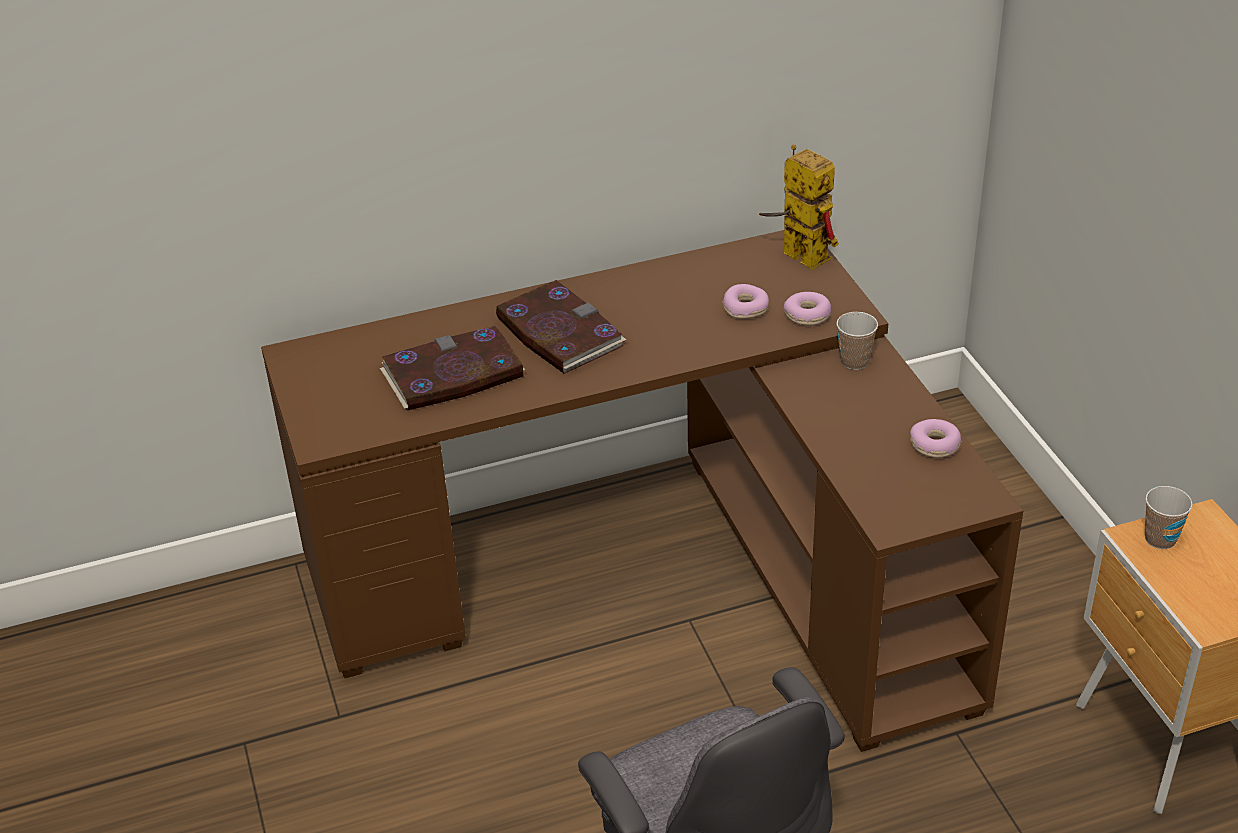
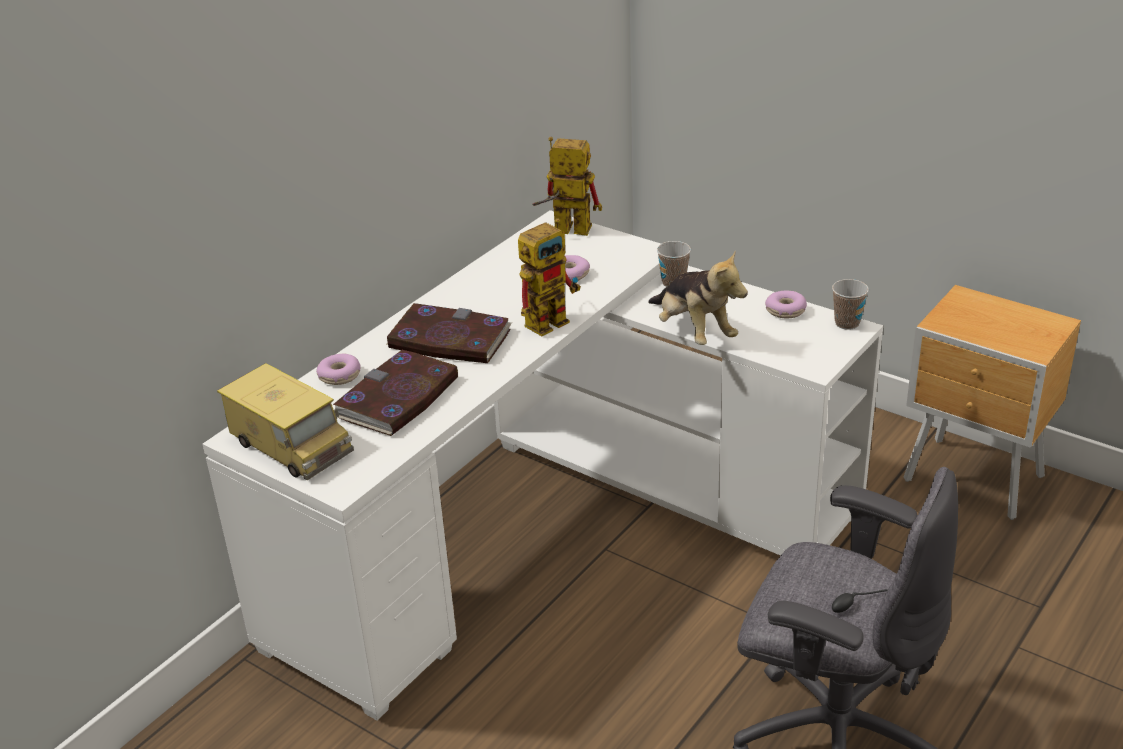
camera: 35 degrees left, 5 degrees down
(323, 381) = (291, 445): none -> toy truck
(659, 573) = (552, 529): brown desk -> white desk
(674, 351) = (551, 319): none -> toy robot
(807, 315) = (618, 263): donut -> donut (339, 376)
(812, 427) = (694, 331): none -> plush toy
(1160, 539) = (954, 318): cup -> cup (847, 323)

